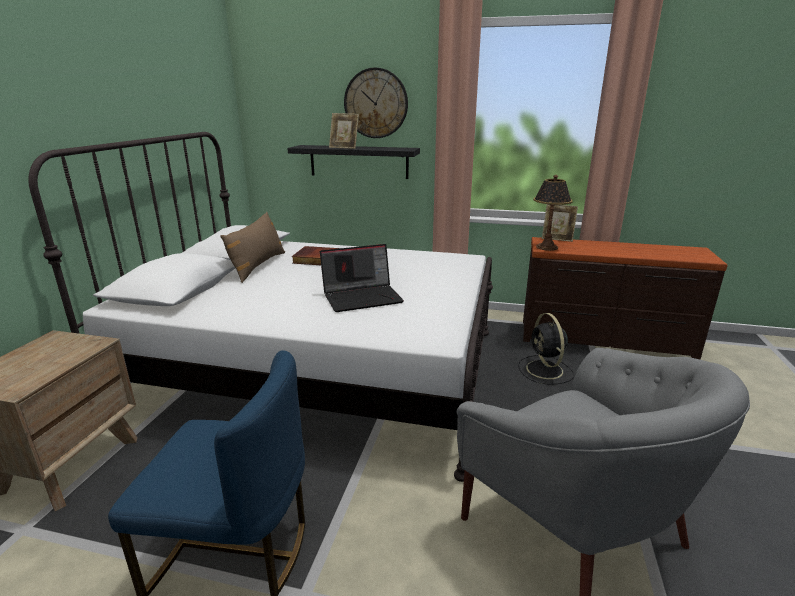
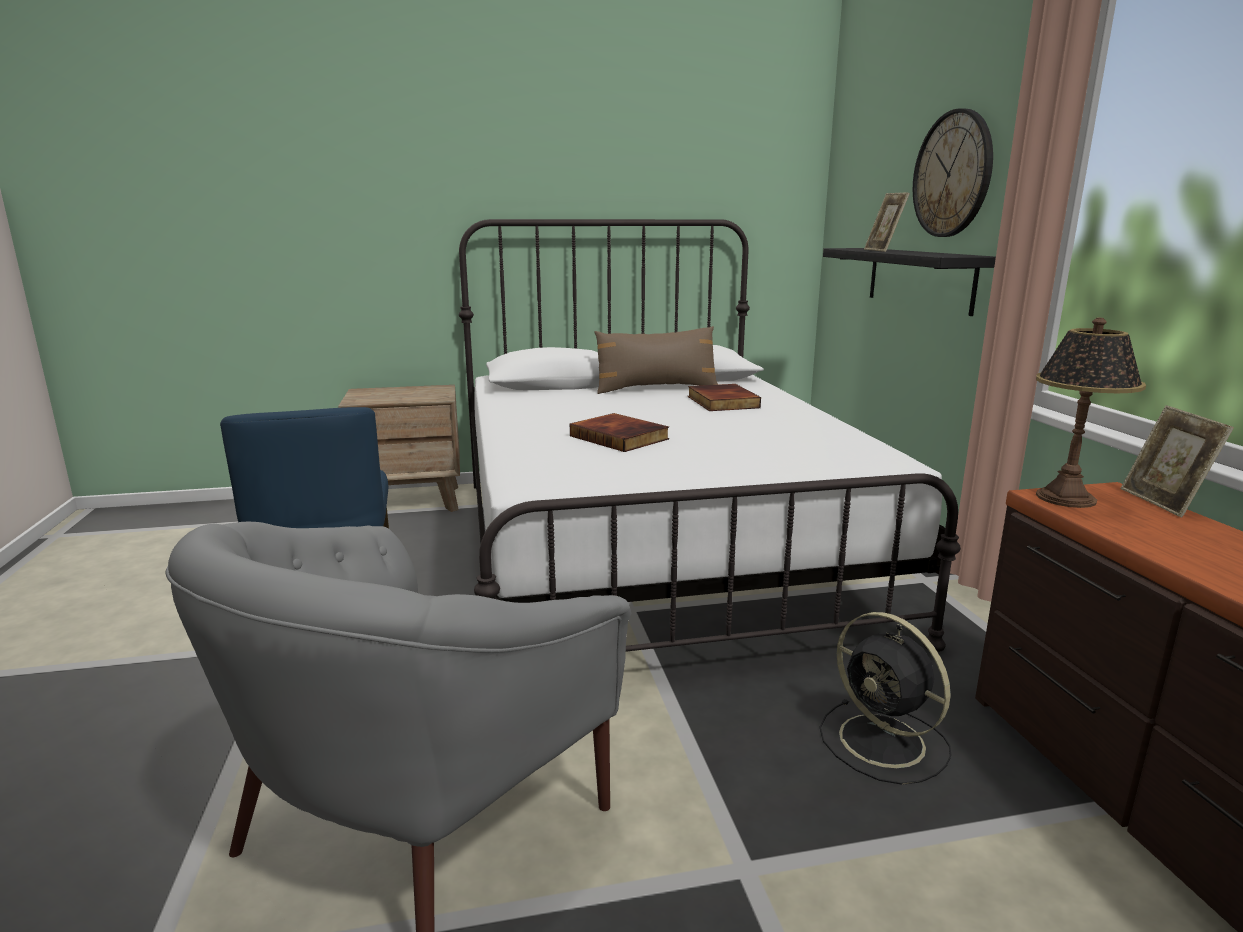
camera: 65 degrees right, 5 degrees down
(363, 297) = (620, 437): laptop -> book
(545, 370) = (885, 743): black fan -> black fan turned 90 degrees counterclockwise

